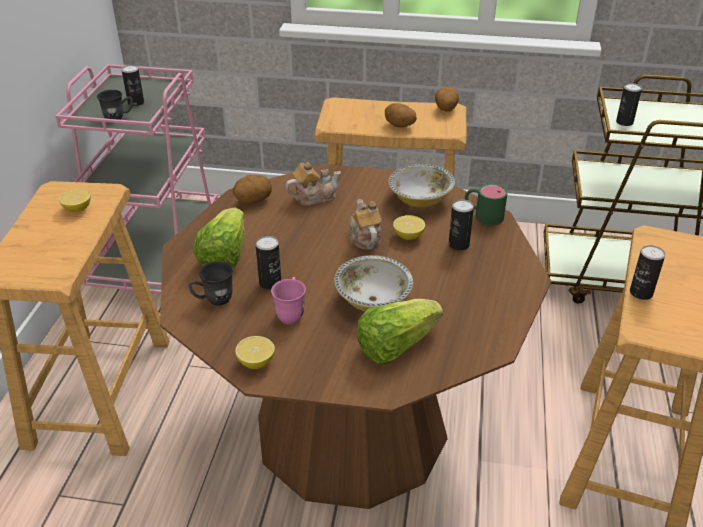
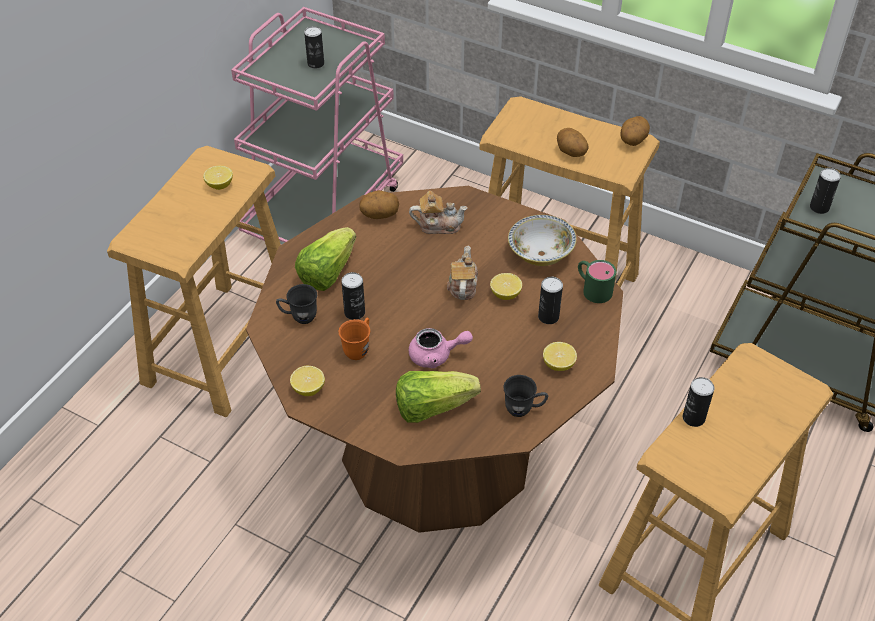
camera: 20 degrees right, 10 degrees up
(118, 118) = (292, 81): grey mug -> grey mug (524, 409)
(291, 313) = (359, 348): pink mug -> orange mug
(373, 300) = (436, 355): bowl -> pink teapot
(493, 280) = (558, 364): none -> lemon

